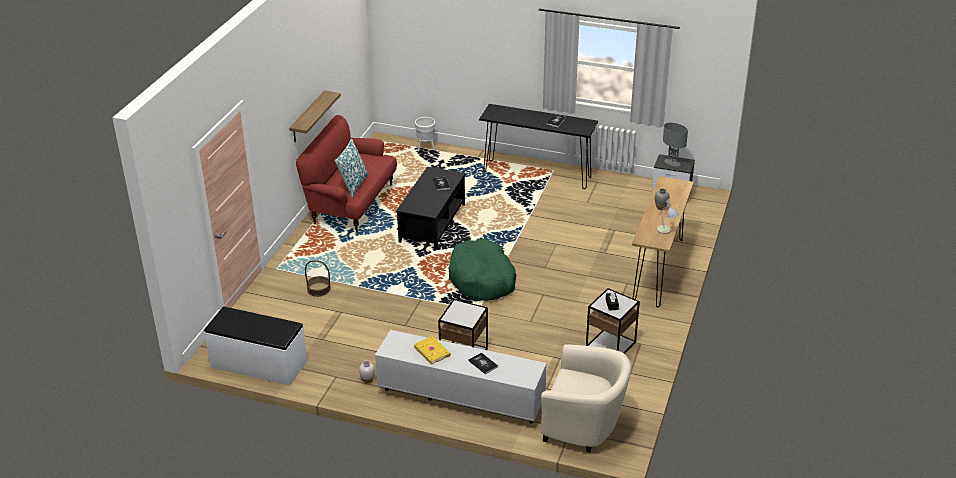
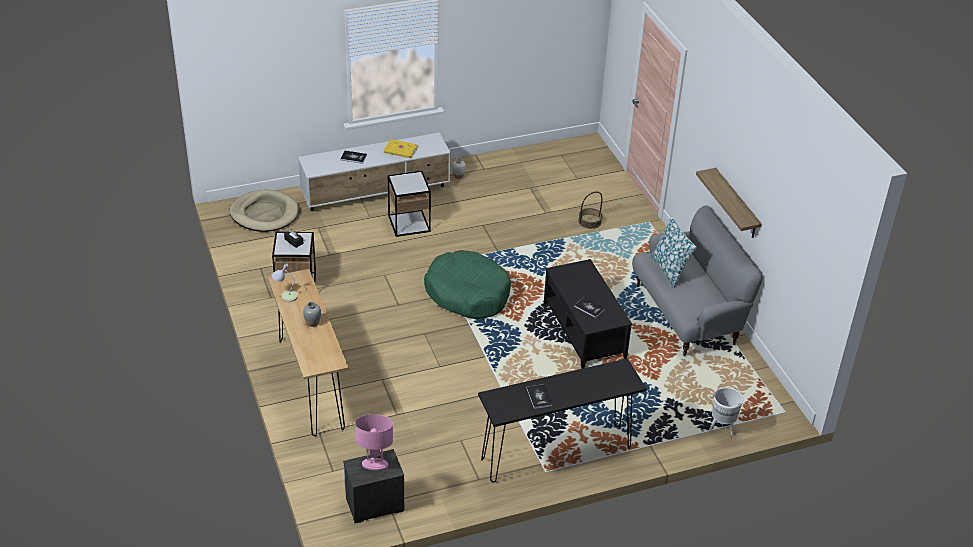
camera: 140 degrees right, 5 degrees up
(258, 364) = (549, 153): white bench -> none
(351, 204) = (687, 314): red sofa -> grey sofa
(585, 426) = (264, 214): beige armchair -> beige dog bed
(672, 164) = (375, 464): grey table lamp -> pink table lamp

